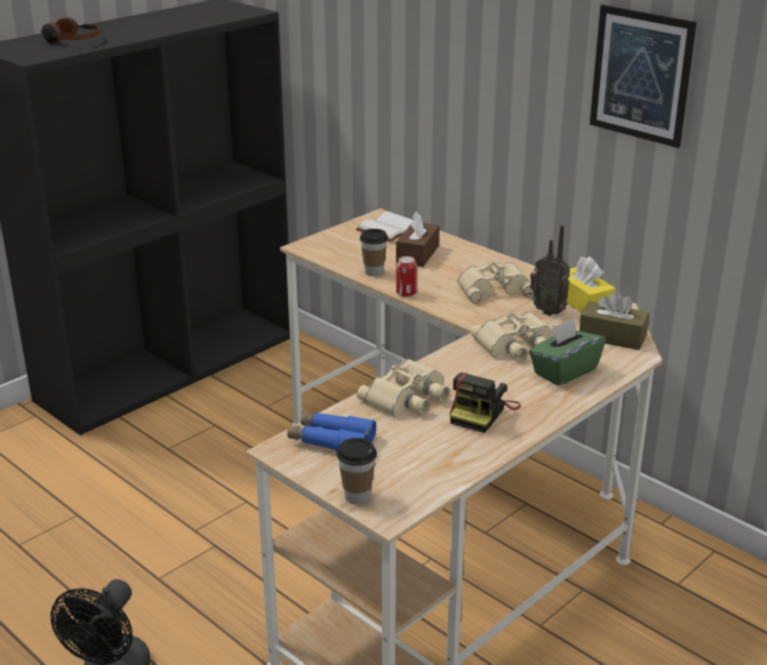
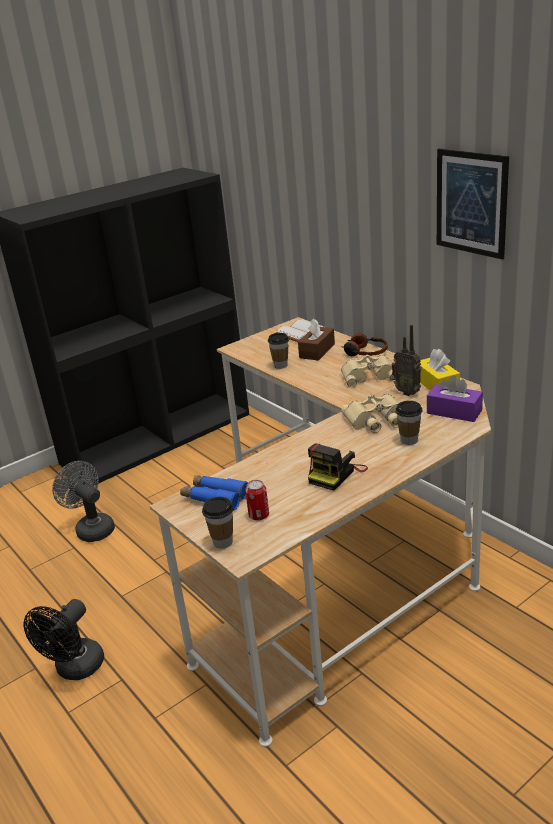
camera: 10 degrees right, 0 degrees up
(71, 41) = (63, 204): headphones -> headphones (365, 352)
(98, 489) = (91, 528): none -> grey fan
(406, 293) = (301, 381): can -> can (259, 515)
(408, 397) = (282, 462): beige binoculars -> none
(564, 371) = (409, 440): green tissue box -> cup
(612, 337) = (454, 412): brown tissue box -> purple tissue box

